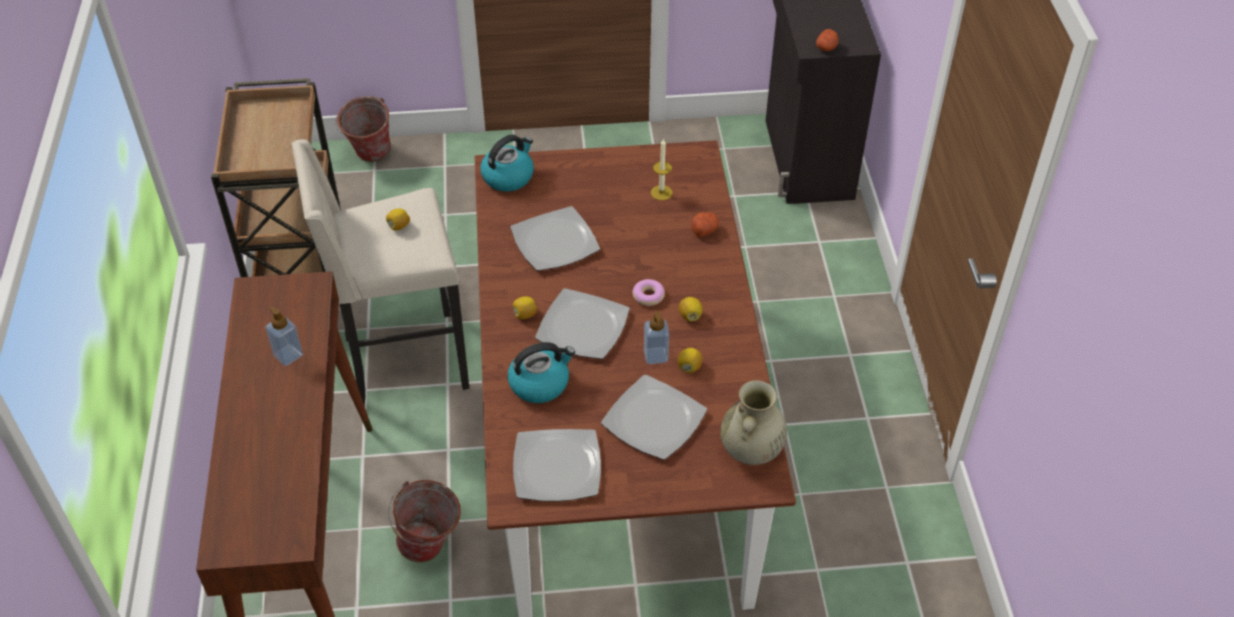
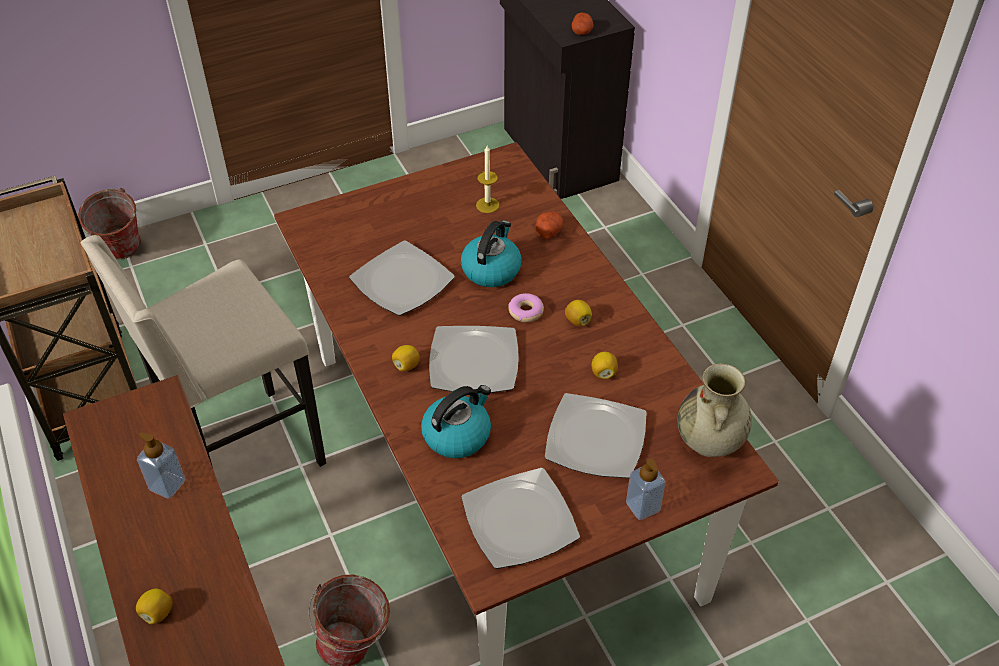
camera: 20 degrees left, 0 degrees up
(399, 226) = (223, 308): lemon -> lemon (157, 613)
(508, 176) = (321, 227): kettle -> kettle (491, 269)
(655, 356) = (564, 371): soap dispenser -> soap dispenser (642, 506)

